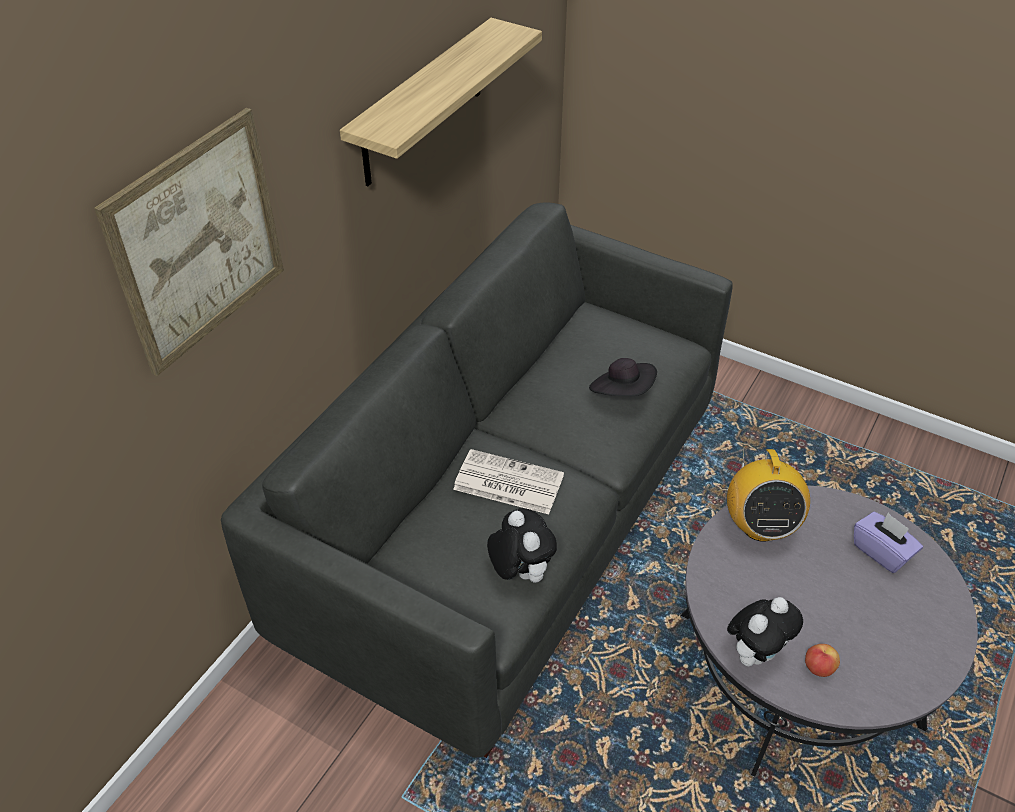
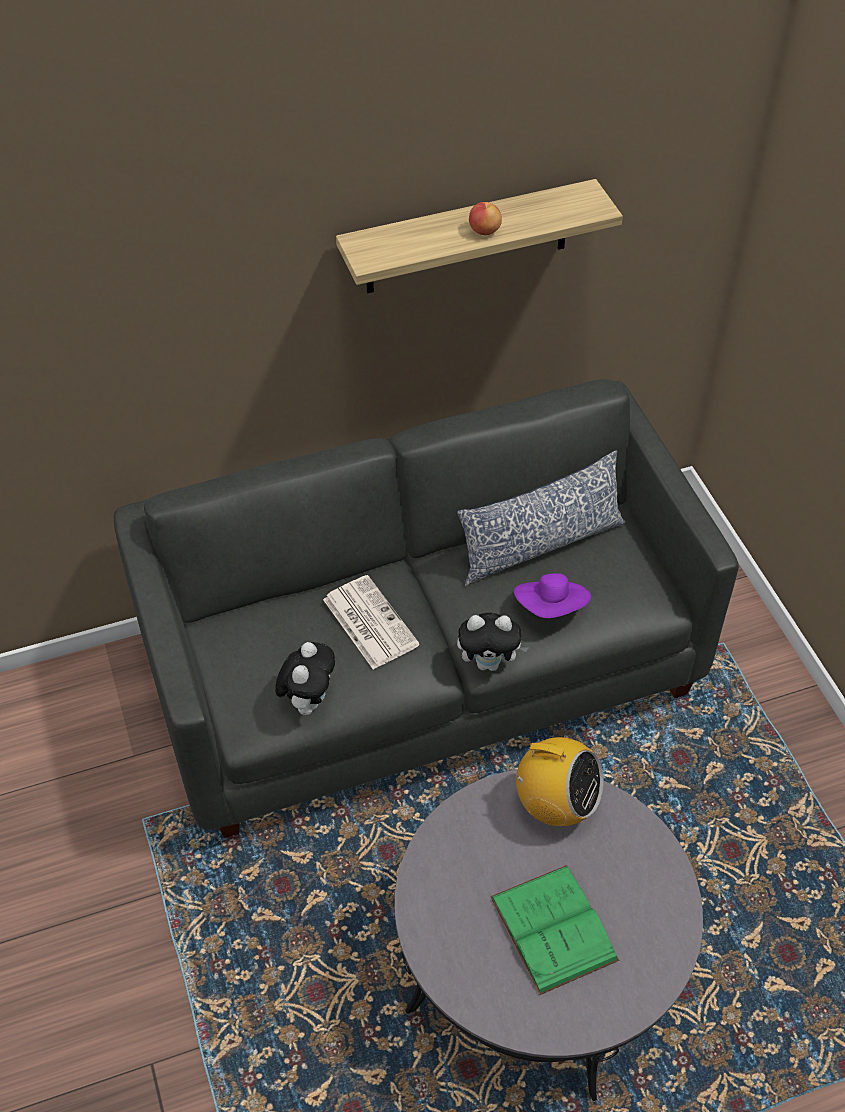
camera: 40 degrees right, 5 degrees up
(198, 242) = (140, 284): picture -> none
(565, 357) = (540, 545): none -> pillow
(622, 392) = (551, 608): black hat -> purple hat
(755, 653) = (431, 898): plush toy -> plush toy (489, 663)
(759, 526) = (555, 805): radio -> radio turned 105 degrees counterclockwise
(818, 668) = (467, 948): apple -> apple (484, 231)
(852, 609) = (553, 928): none -> green book
(882, 551) = (639, 904): purple tissue box -> none

